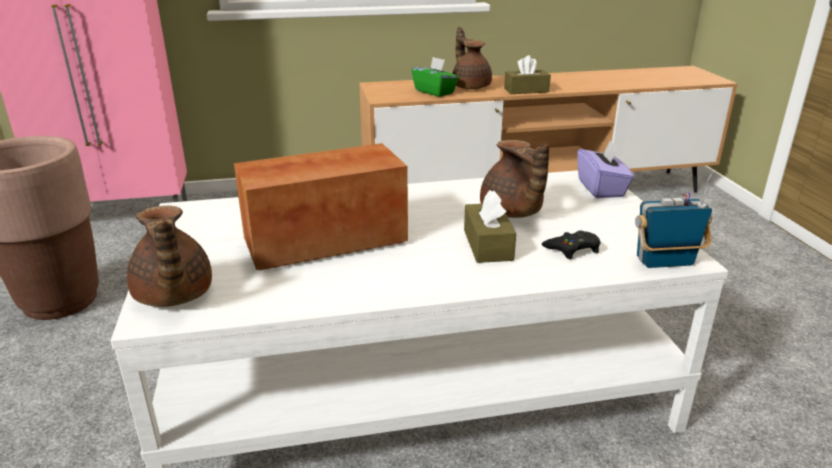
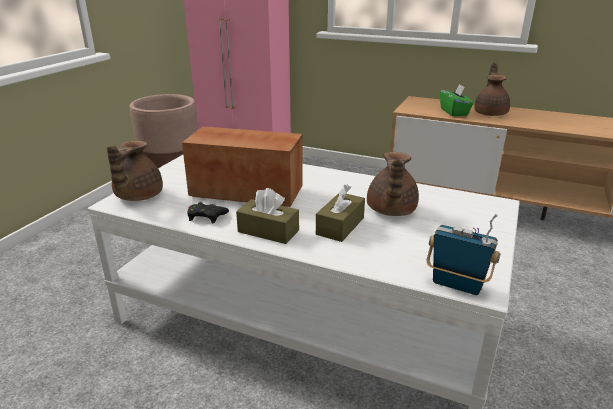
camera: 35 degrees right, 0 degrees up
(526, 90) = (535, 124): brown tissue box -> brown tissue box (268, 231)
(572, 249) = (396, 249): black game controller -> black game controller (206, 216)
(601, 188) = (491, 215): purple tissue box -> none

